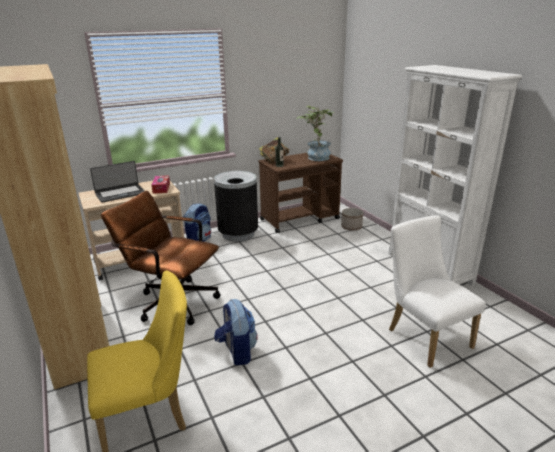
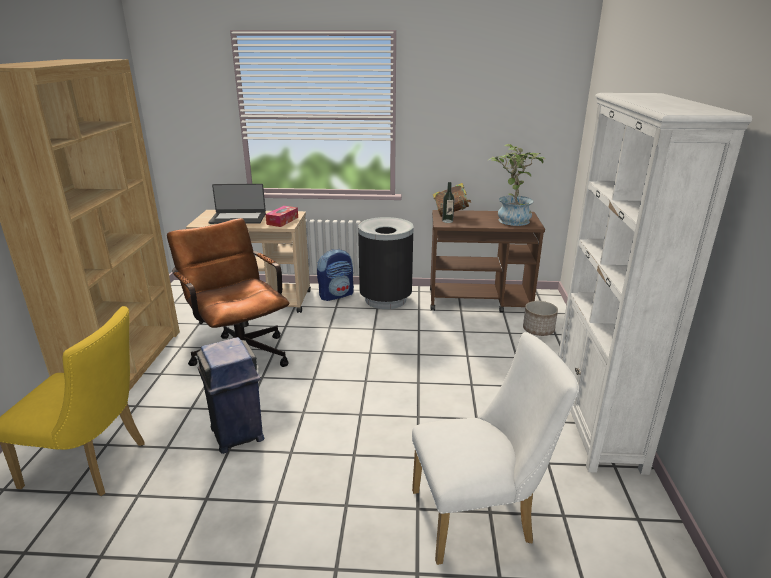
camera: 30 degrees right, 0 degrees up
(237, 352) = (237, 435): backpack -> blue trash can
(424, 335) = (479, 516): white chair -> white chair turned 75 degrees clockwise

